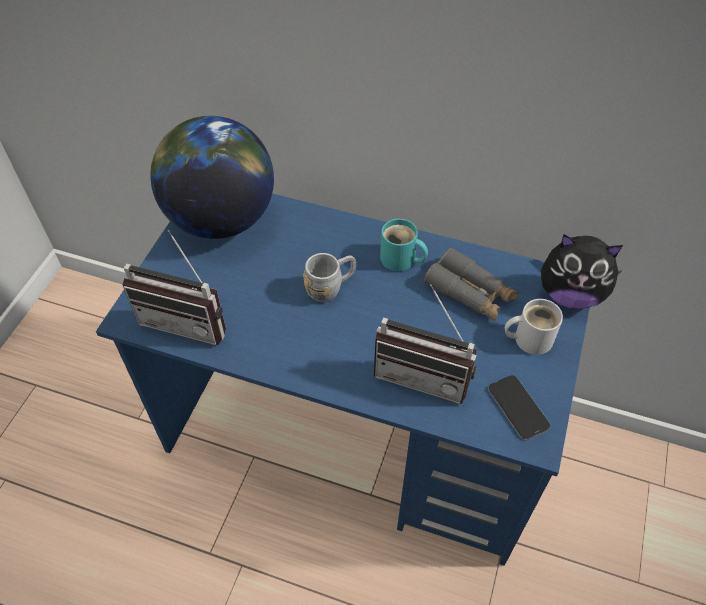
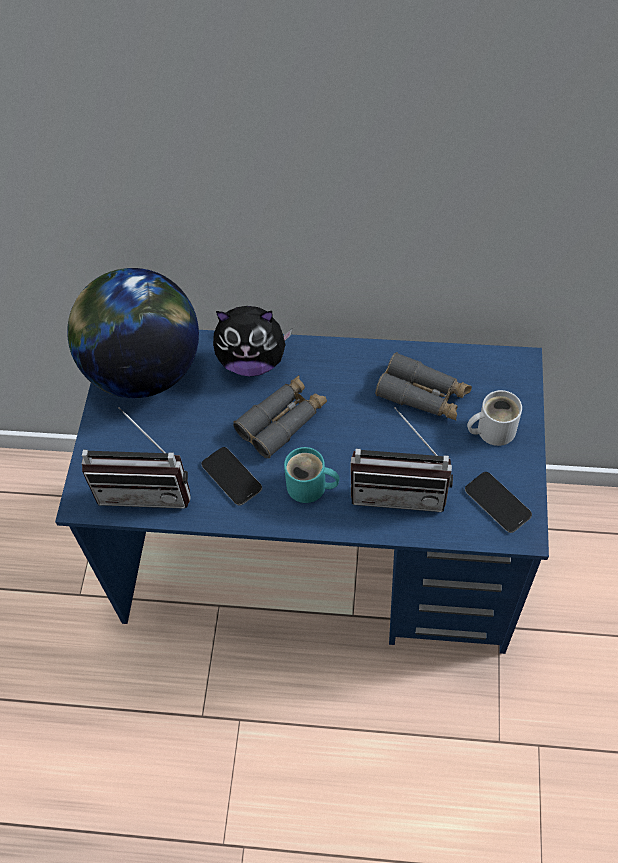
camera: 10 degrees left, 5 degrees up
(268, 327) = (231, 477): none -> phone
(331, 288) = (282, 421): grey mug -> grey binoculars
(400, 260) = (344, 375): turquoise mug -> turquoise mug (310, 488)
(570, 294) = (521, 374): plush toy -> plush toy (252, 361)

